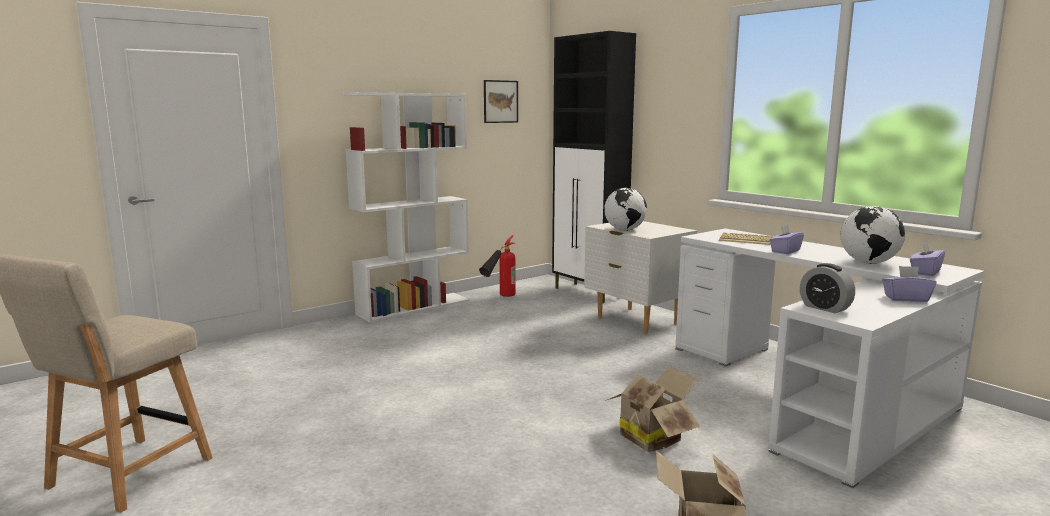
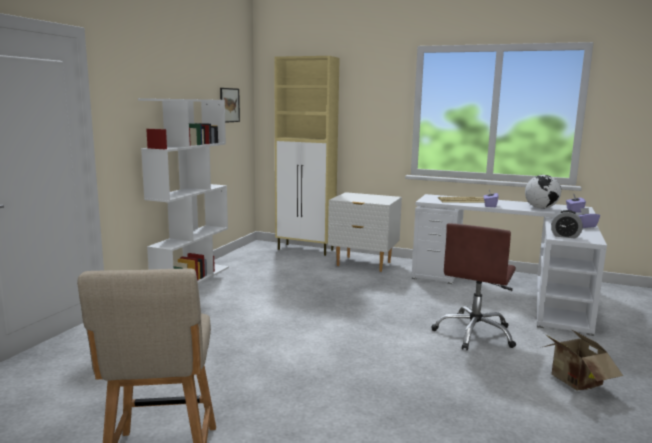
camera: 30 degrees left, 0 degrees up
(499, 298) = (248, 262): fire extinguisher -> none
(589, 293) = (306, 250): black cabinet -> beige cabinet
(624, 230) = (360, 200): globe -> none
(652, 437) = (475, 334): cardboard box -> brown office chair

